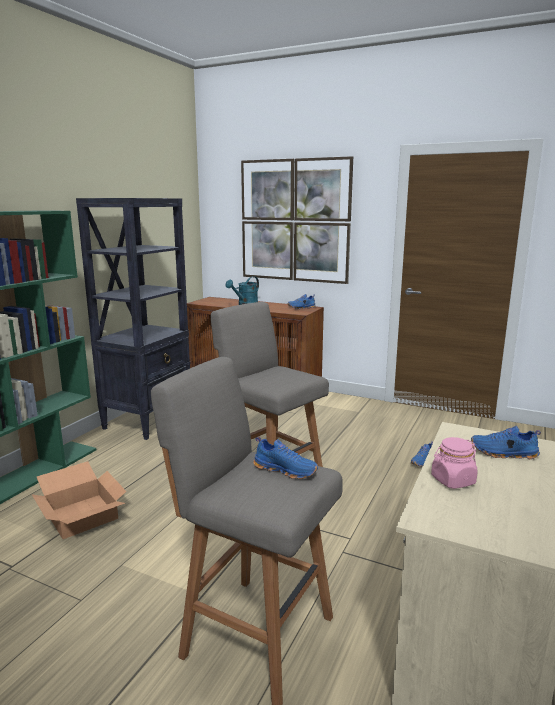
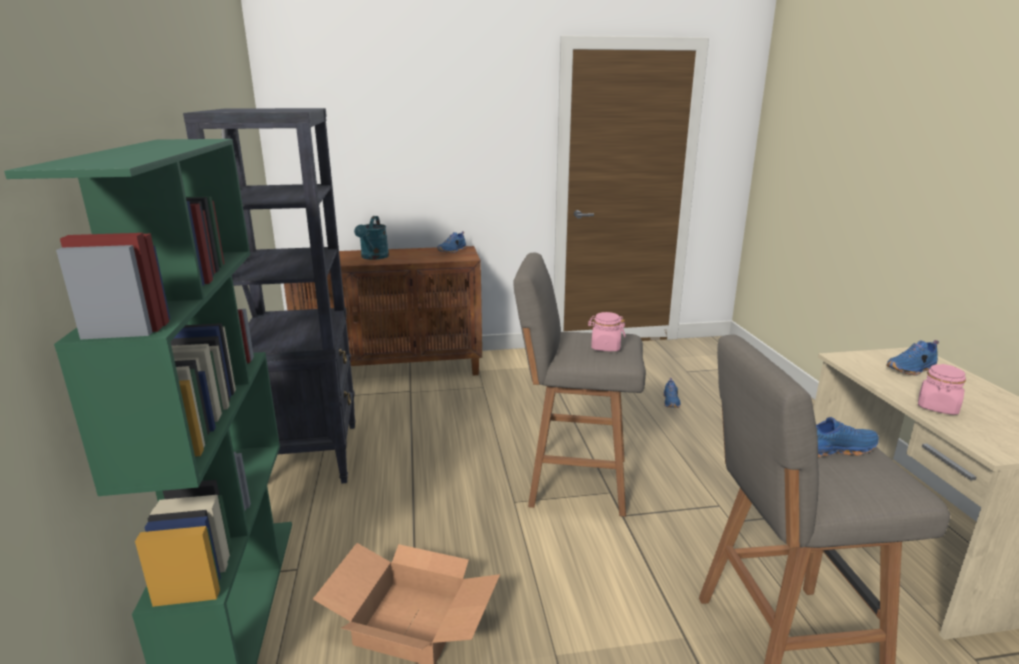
camera: 35 degrees left, 5 degrees up
(279, 378) = (605, 347): none -> pink jar
(294, 221) = (423, 134): picture -> none

